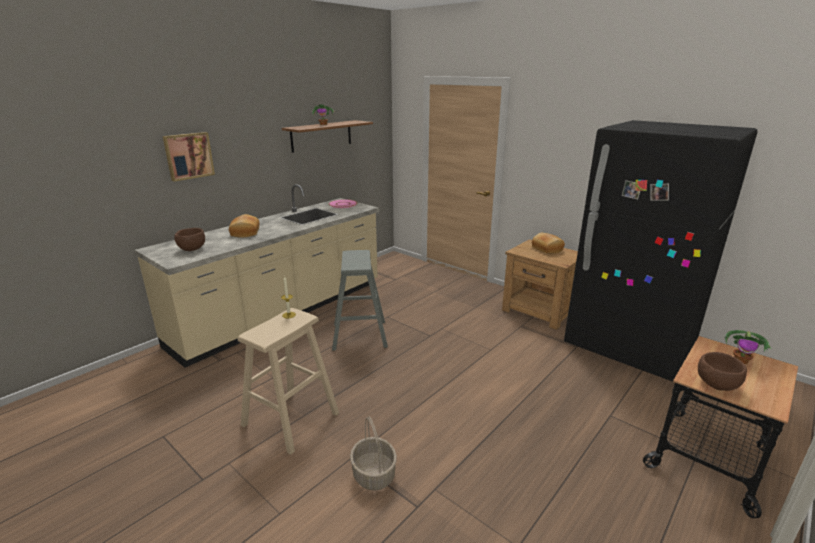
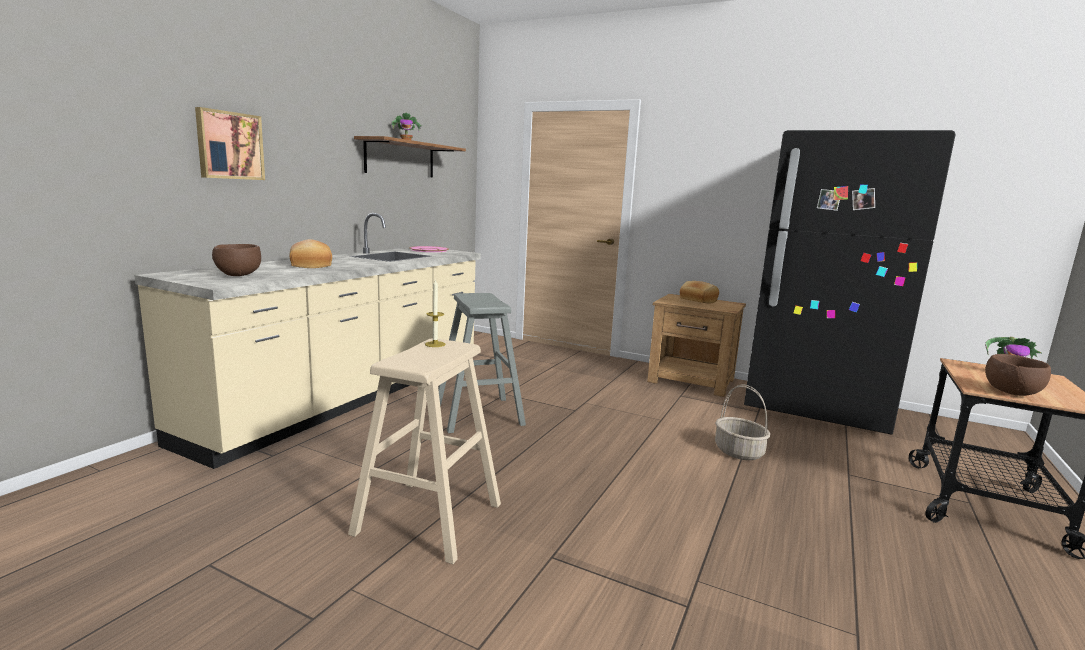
camera: 15 degrees left, 10 degrees down
(374, 475) = (599, 574): basket -> basket (739, 452)

